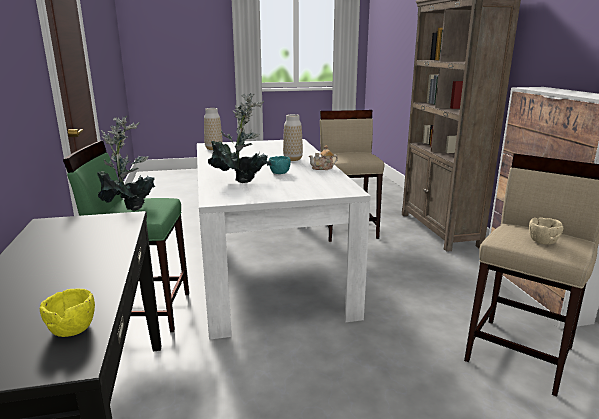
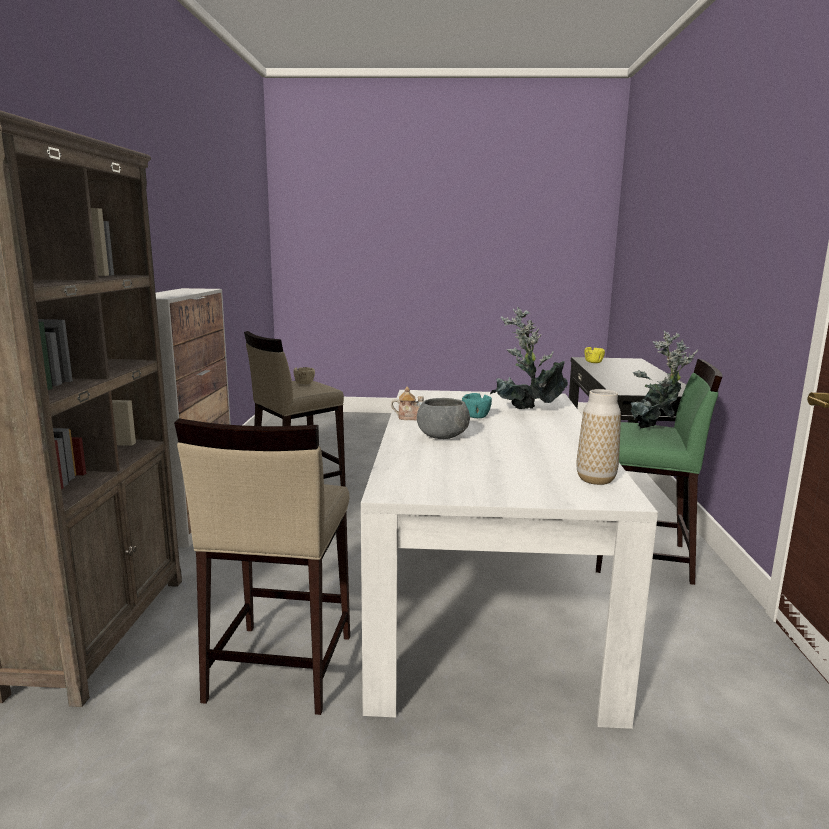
camera: 165 degrees left, 5 degrees down
(292, 159) = (442, 436): vase -> grey bowl

